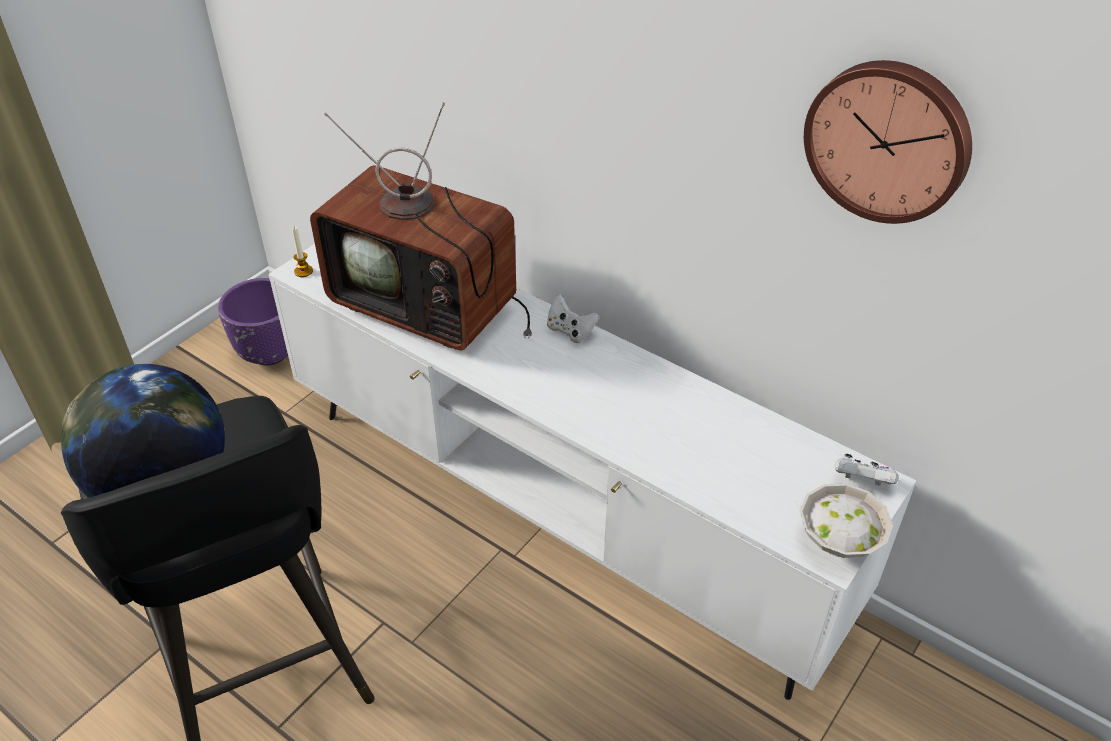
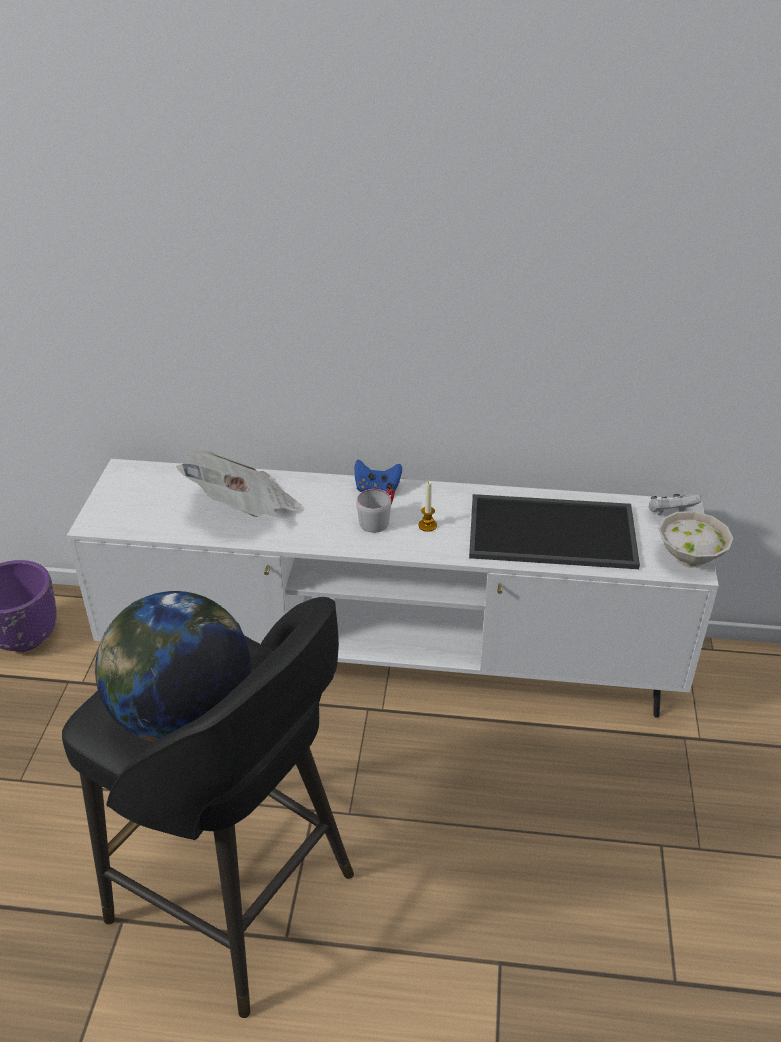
camera: 30 degrees left, 5 degrees down
(303, 271) = (100, 521): candle -> candle (427, 525)
(431, 305) = (244, 509): television -> newspaper
(544, 364) = (378, 519): none -> grey mug
(570, 331) = (377, 488): white game controller -> blue game controller
(711, 448) = (553, 530): none -> tray
(888, 140) = (650, 233): wall clock -> none

